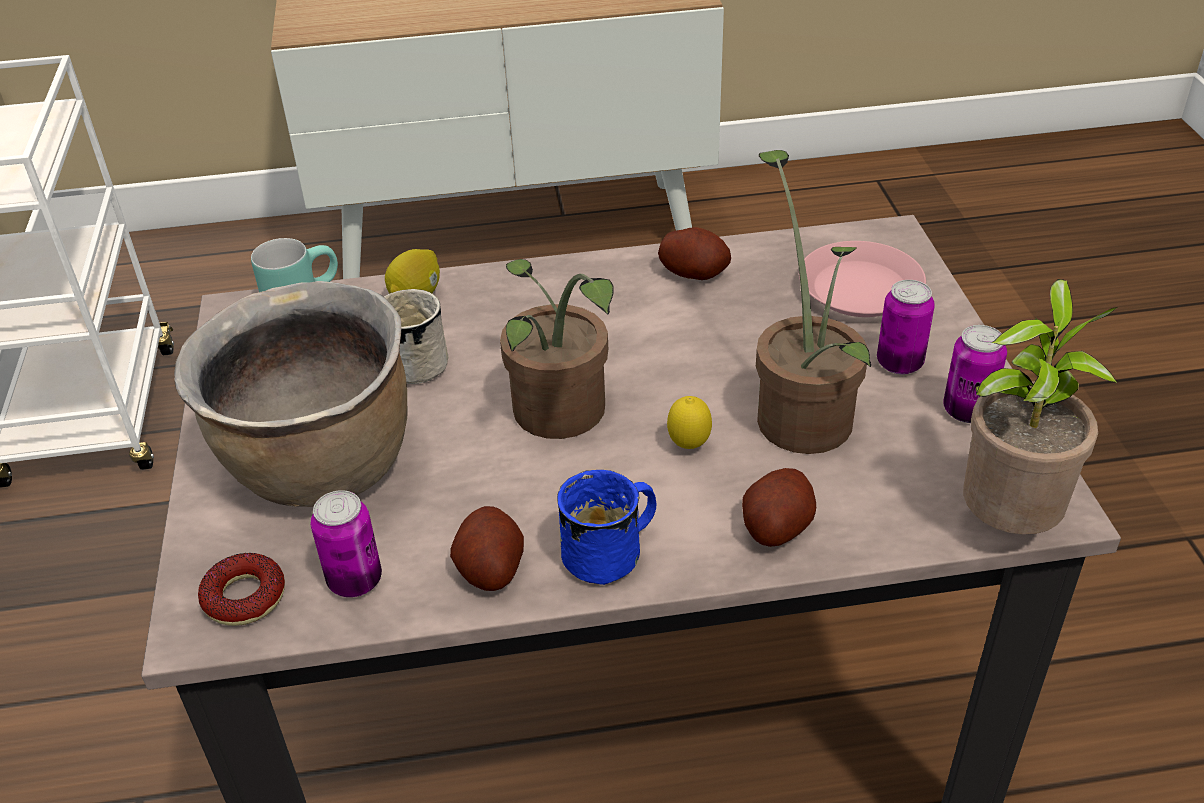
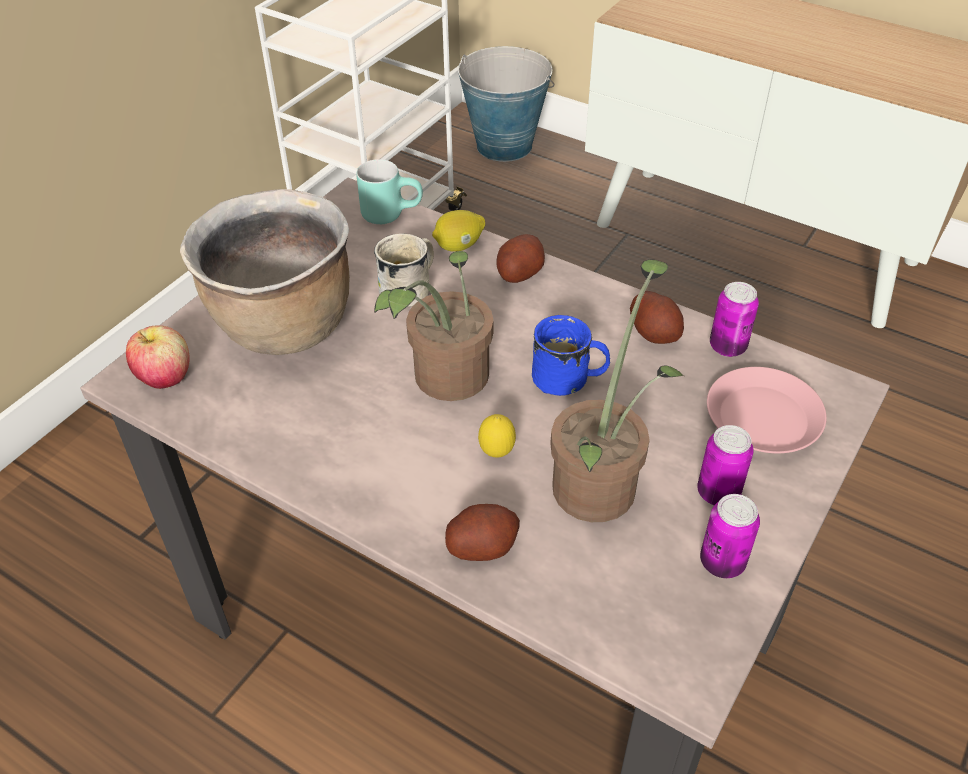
camera: 40 degrees right, 5 degrees up
(160, 262) = (503, 145): none -> bucket
(245, 597) = (165, 378): donut -> apple
(355, 581) = (223, 406): can -> can (727, 347)
(490, 568) = (294, 450): potato -> potato (519, 273)
(613, 552) = (368, 490): blue mug -> blue mug (569, 380)
(1007, 523) = (640, 663): potted plant -> none

